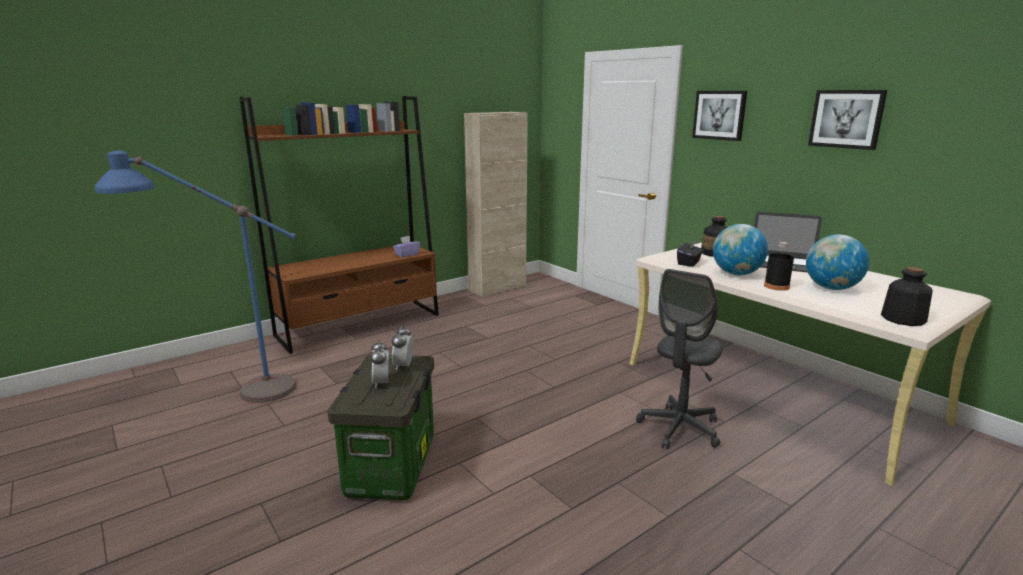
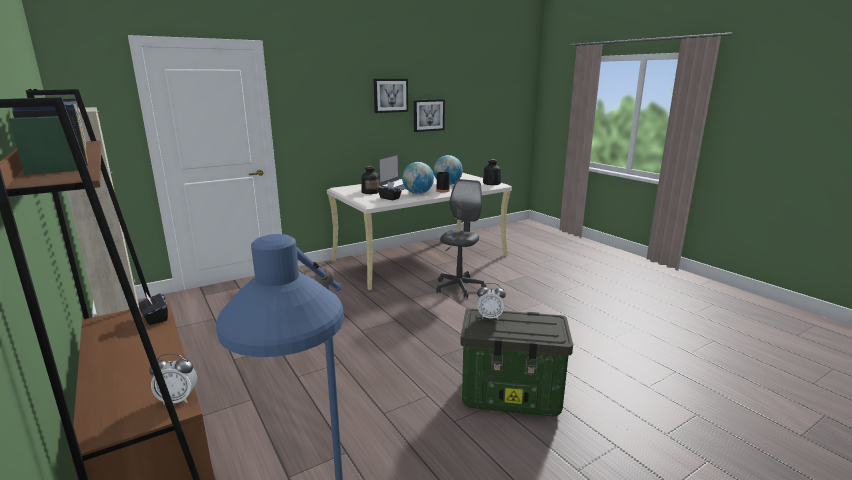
camera: 85 degrees left, 0 degrees up
(381, 383) = (522, 324): alarm clock -> alarm clock (178, 399)
(407, 254) = (155, 318): purple tissue box -> black tissue box
(679, 428) = (459, 287): grey office chair -> grey office chair turned 105 degrees counterclockwise
(719, 115) = (309, 97): picture -> picture (428, 115)

